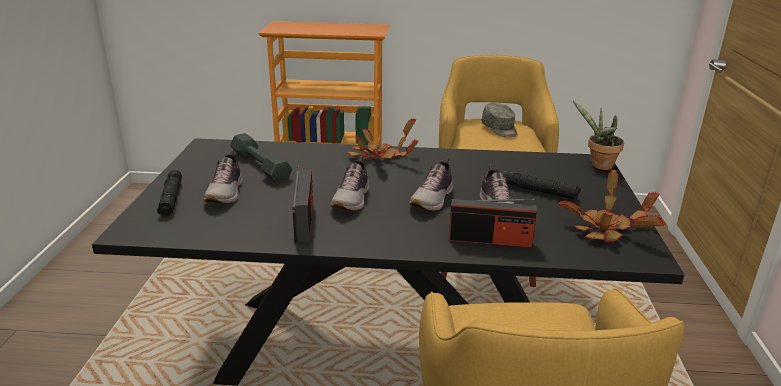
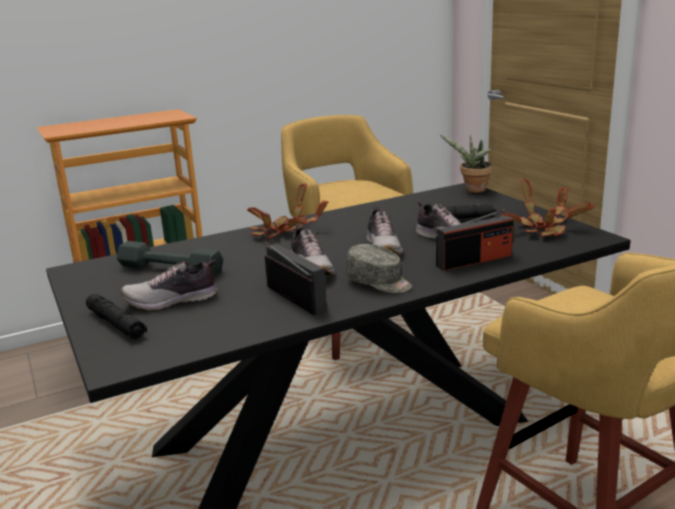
camera: 30 degrees left, 5 degrees down
(226, 192) = (172, 301): shoe -> shoe turned 105 degrees clockwise
(500, 129) = (351, 187): grey cap -> grey cap (379, 282)

